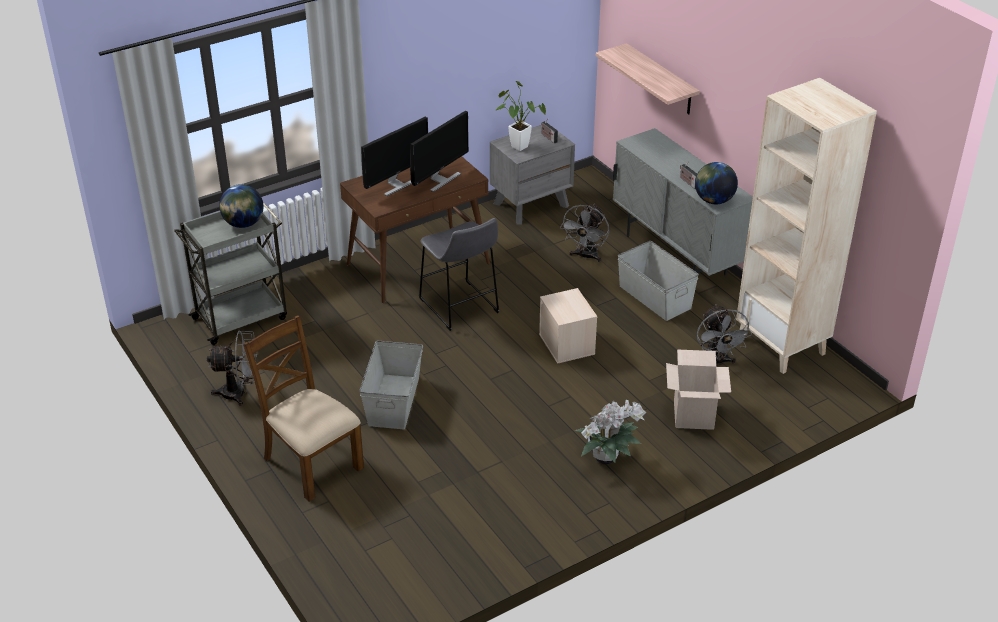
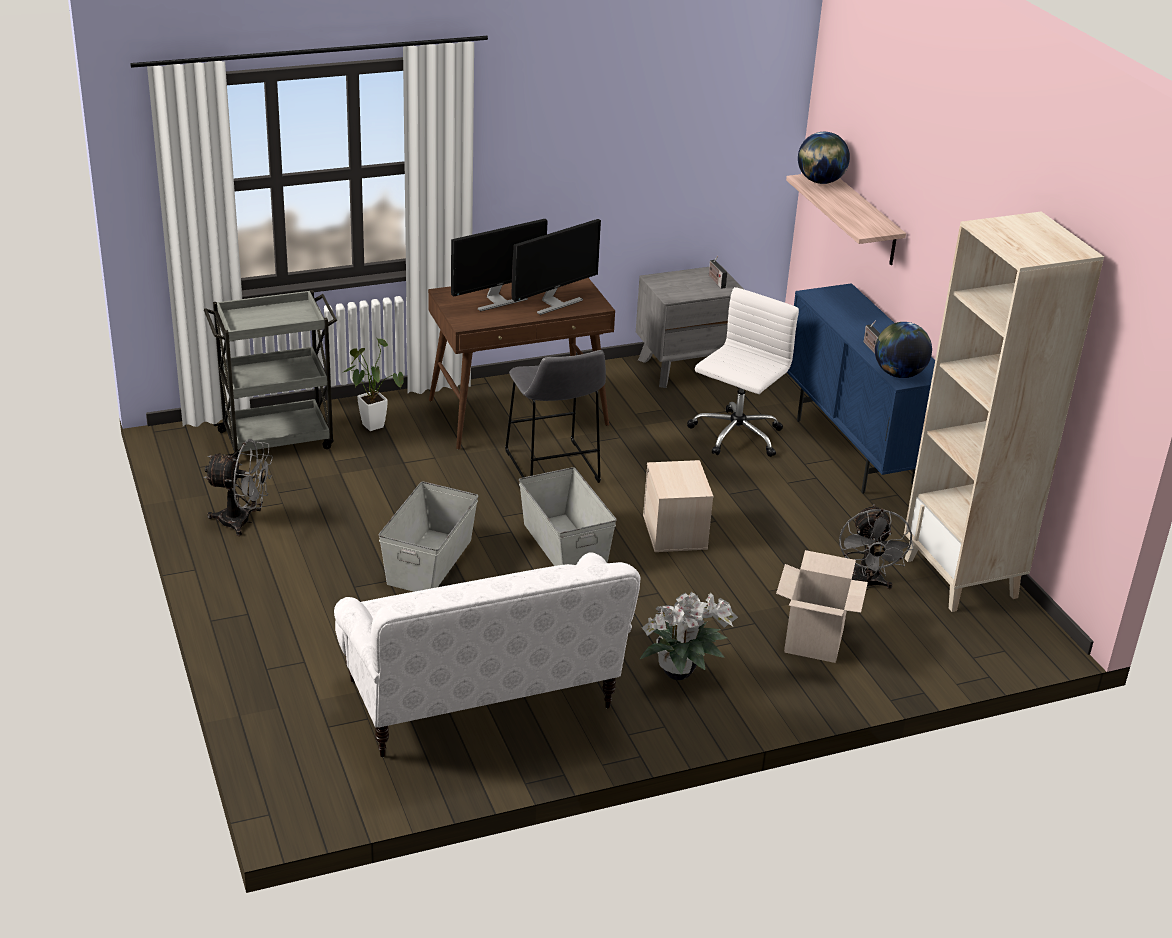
camera: 10 degrees right, 5 degrees down
(243, 224) = (291, 315): globe -> globe (820, 181)
(311, 463) = (300, 614): brown chair -> none
(470, 506) = (482, 698): none -> white sofa
(517, 145) = (672, 284): potted plant -> potted plant (370, 423)
(585, 256) = (735, 436): grey fan -> white office chair
(655, 296) = (810, 495): grey storage box -> grey storage box (565, 545)
(676, 255) = (854, 452): grey cabinet -> blue cabinet

